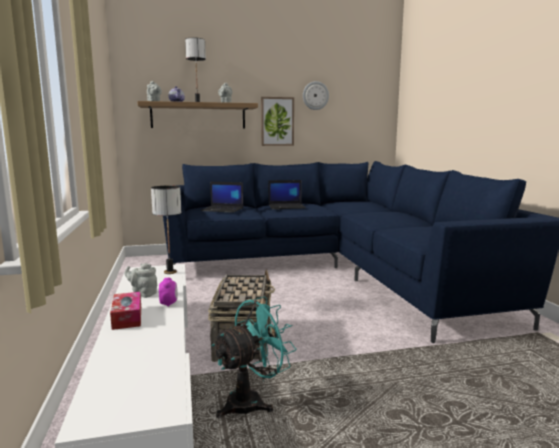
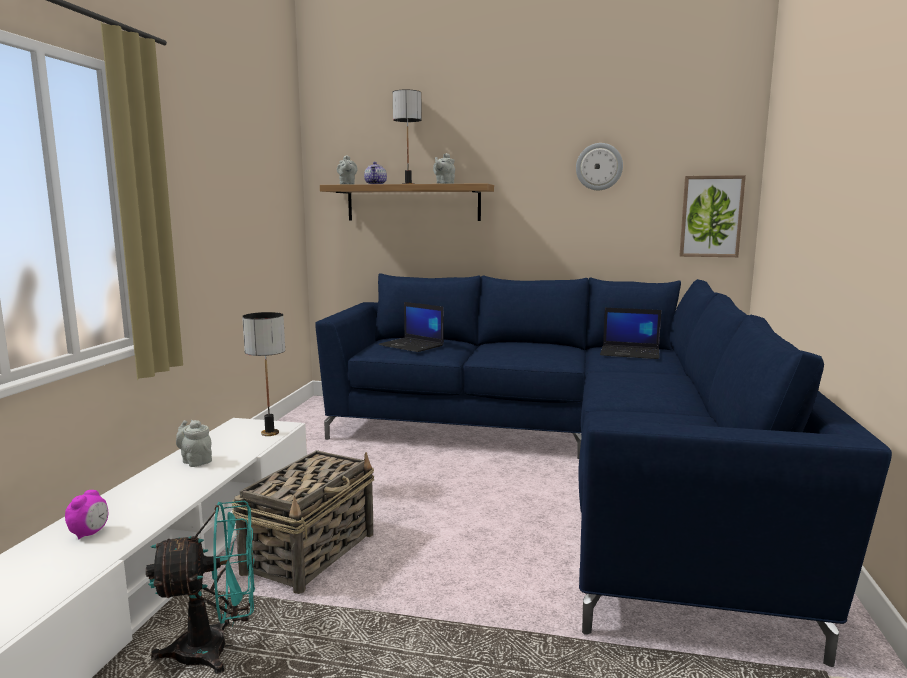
camera: 25 degrees right, 0 degrees up
(127, 317) = (134, 491): tissue box -> none
(169, 304) = (202, 481): alarm clock -> alarm clock (90, 533)
(277, 121) = (532, 210): picture -> picture (711, 216)
(287, 206) = (512, 349): laptop -> laptop (630, 353)

